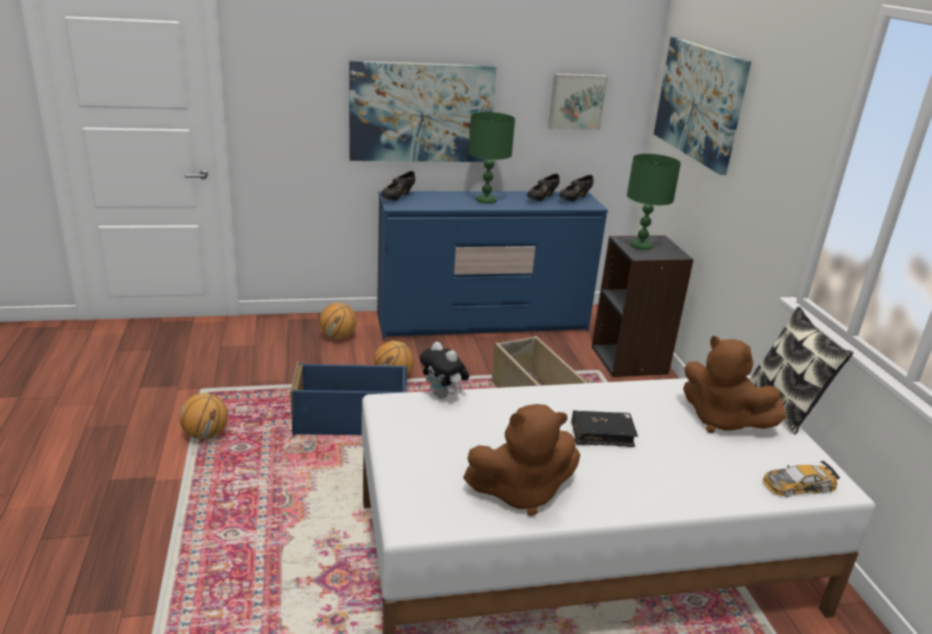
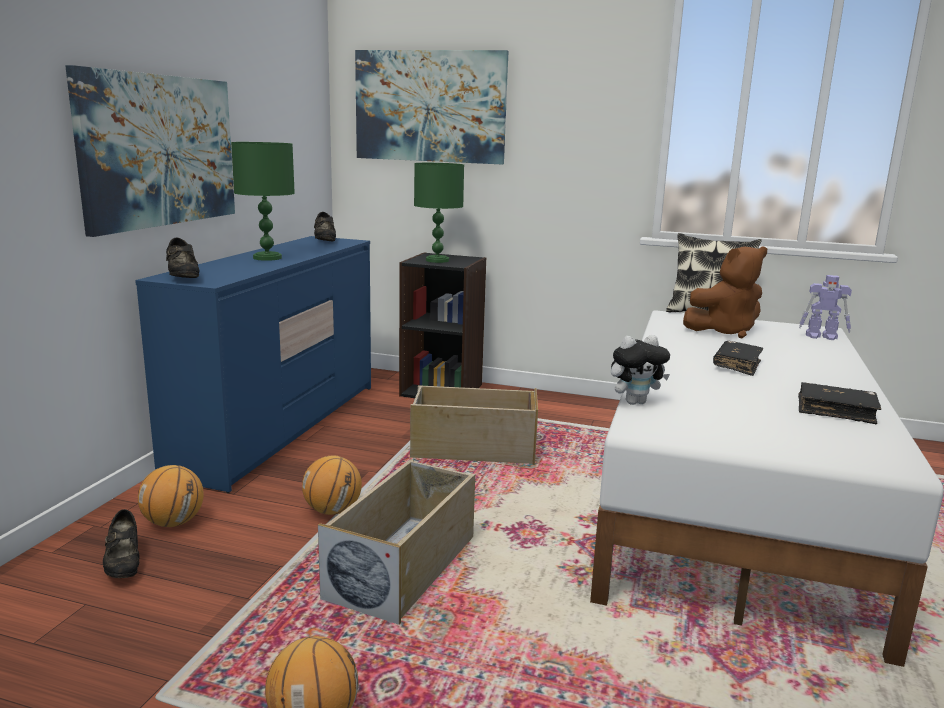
camera: 60 degrees left, 10 degrees down
(351, 420) = (404, 566): blue storage box -> beige storage box
(521, 492) = (836, 411): brown plush toy -> black book
(541, 199) = (303, 246): black shoe -> black shoe (124, 565)
(576, 101) = (285, 128): picture -> none
(797, 485) = (822, 337): toy car -> toy robot

